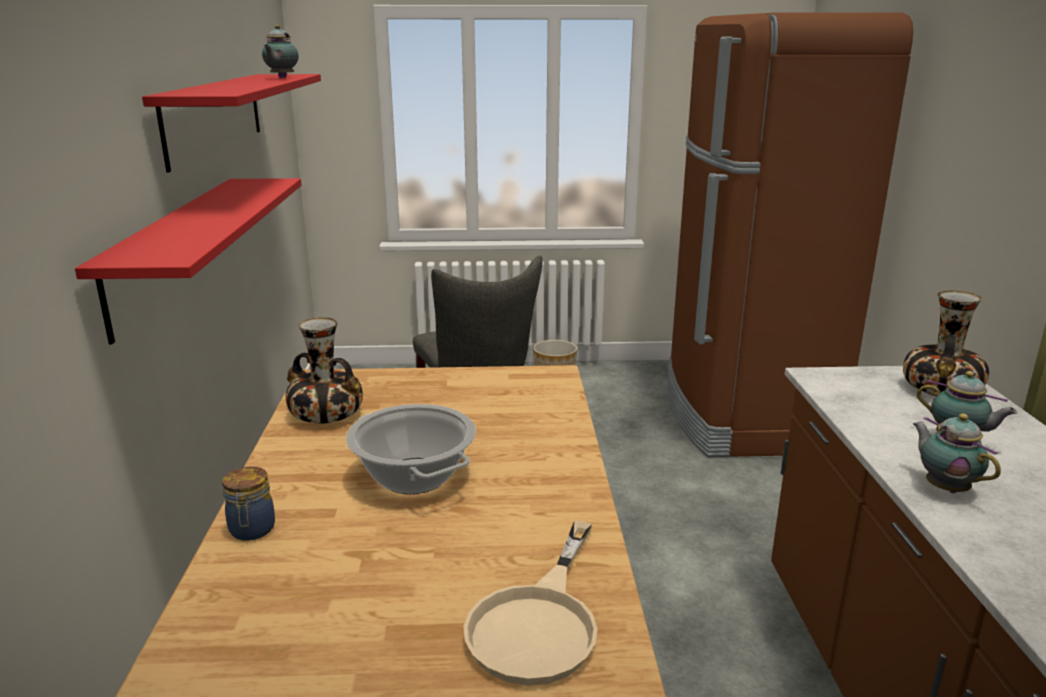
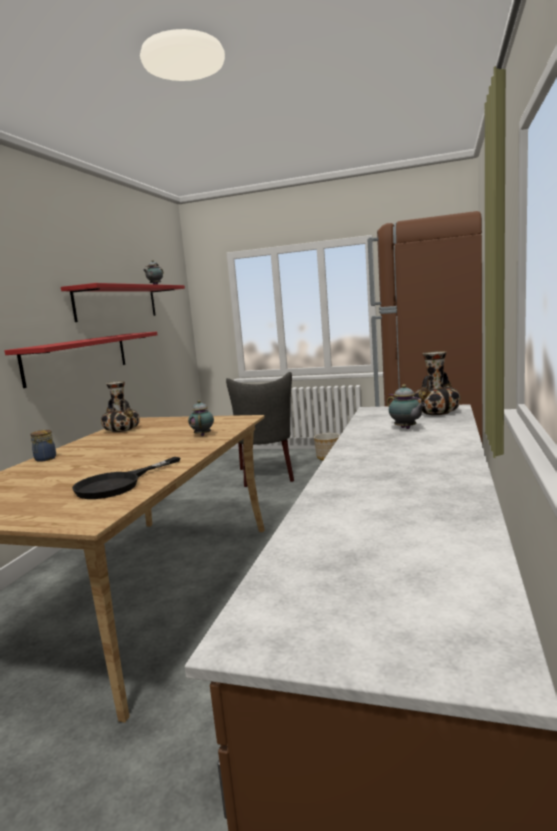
camera: 20 degrees right, 10 degrees down
(414, 476) = (131, 446): cooking pot -> none
(539, 621) = (118, 484): beige frying pan -> black frying pan
(944, 487) = (364, 442): teapot -> teapot (203, 435)

